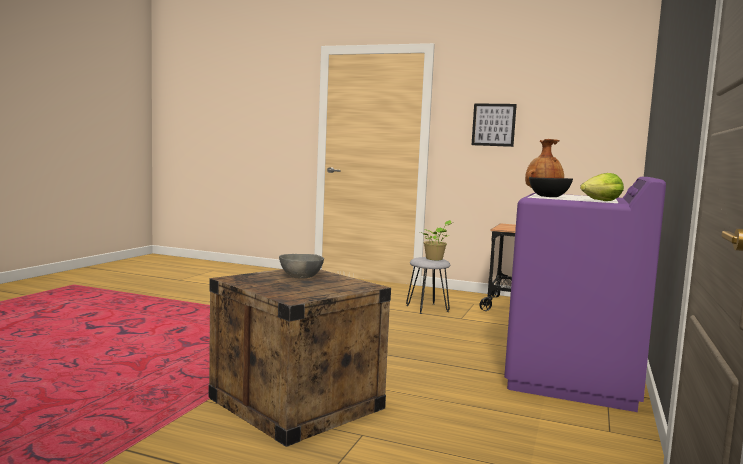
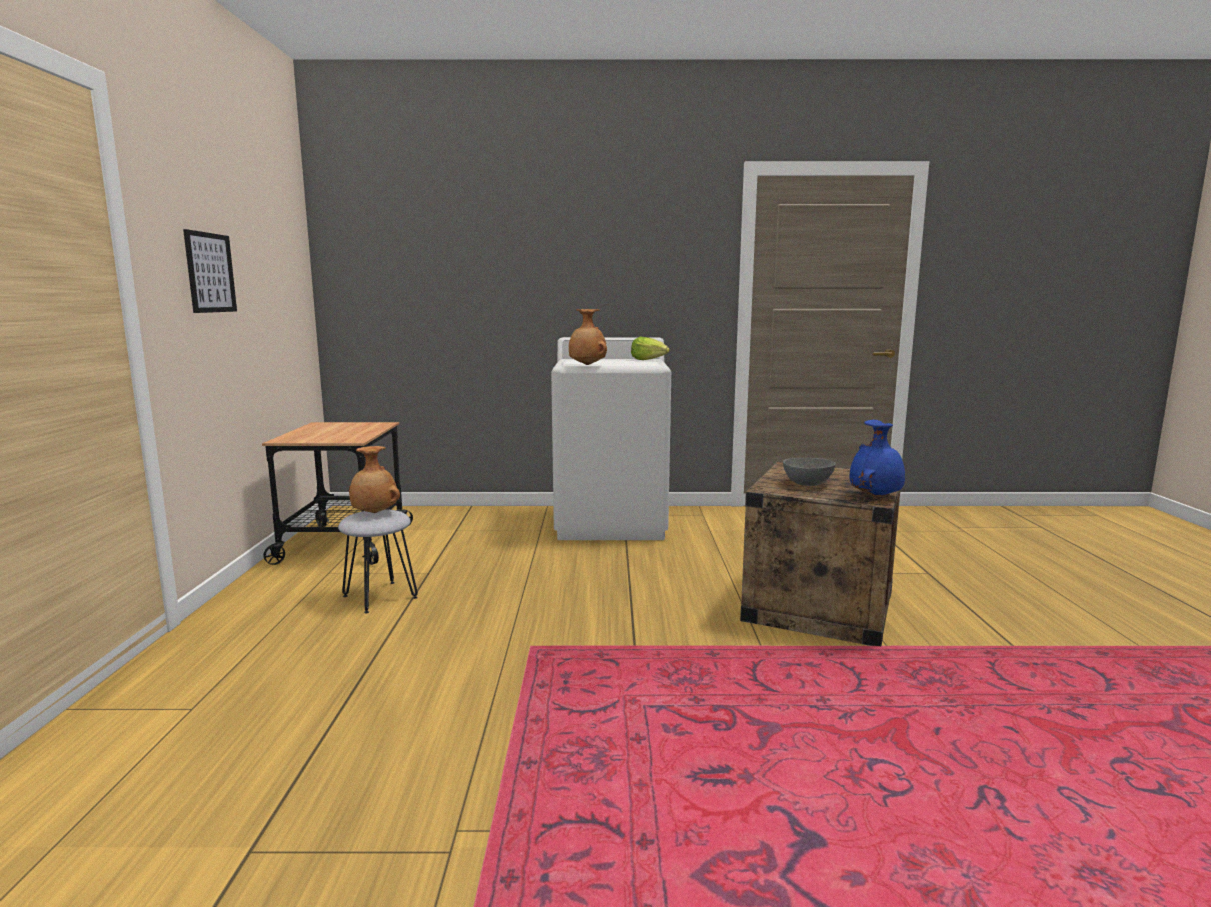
camera: 110 degrees left, 5 degrees up
(240, 281) = (876, 496): none -> blue vase
(435, 259) = (374, 513): potted plant -> brown vase
(549, 197) = (636, 364): black bowl -> none
(572, 380) = (611, 523): purple washing machine -> white washing machine

